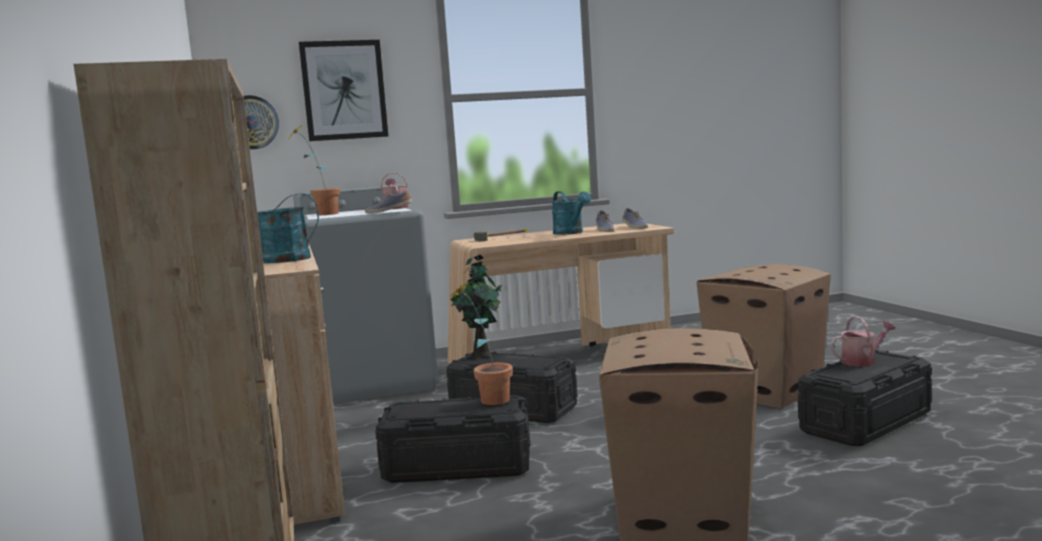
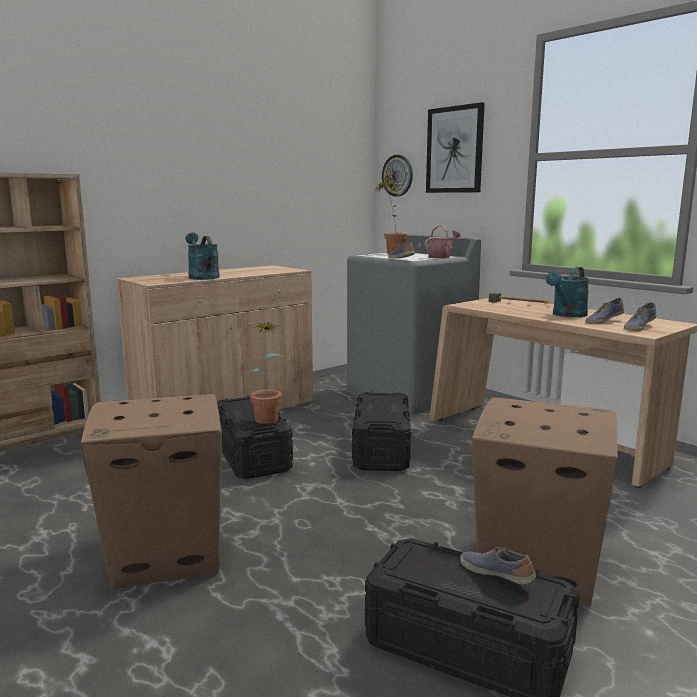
camera: 65 degrees right, 5 degrees up
(481, 354) = (390, 395): potted plant -> none
(862, 361) = (496, 575): watering can -> shoe

